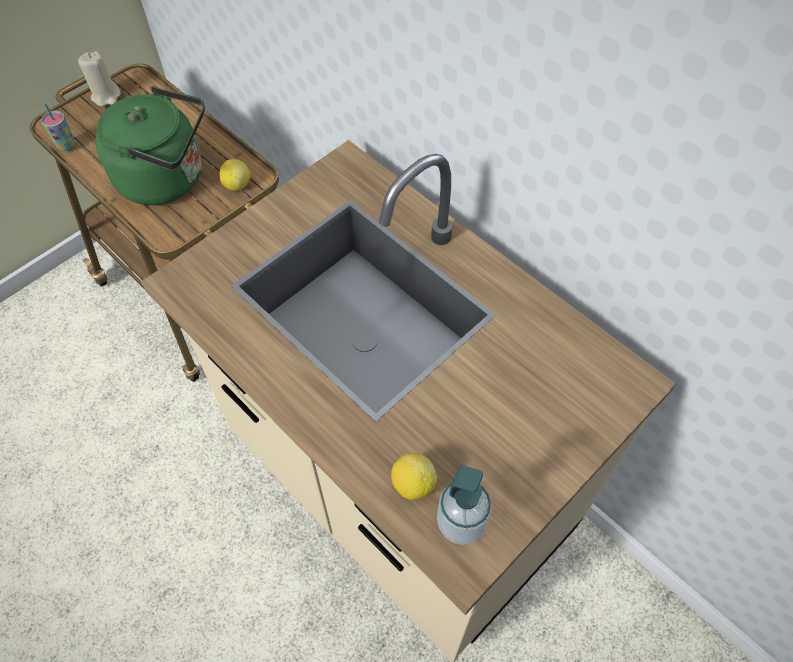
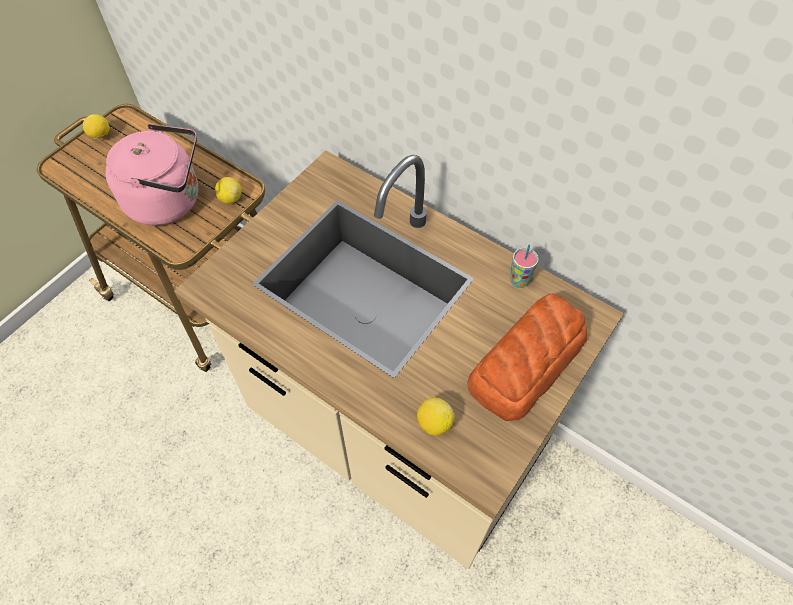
camera: 10 degrees left, 0 degrees up
(66, 146) = (73, 183): cup -> cup (519, 281)
(106, 96) = (100, 135): beige candle -> lemon
(168, 179) = (169, 200): green kettle -> pink kettle
(461, 523) = (478, 448): soap dispenser -> none
(539, 427) = (525, 363): none -> bread

